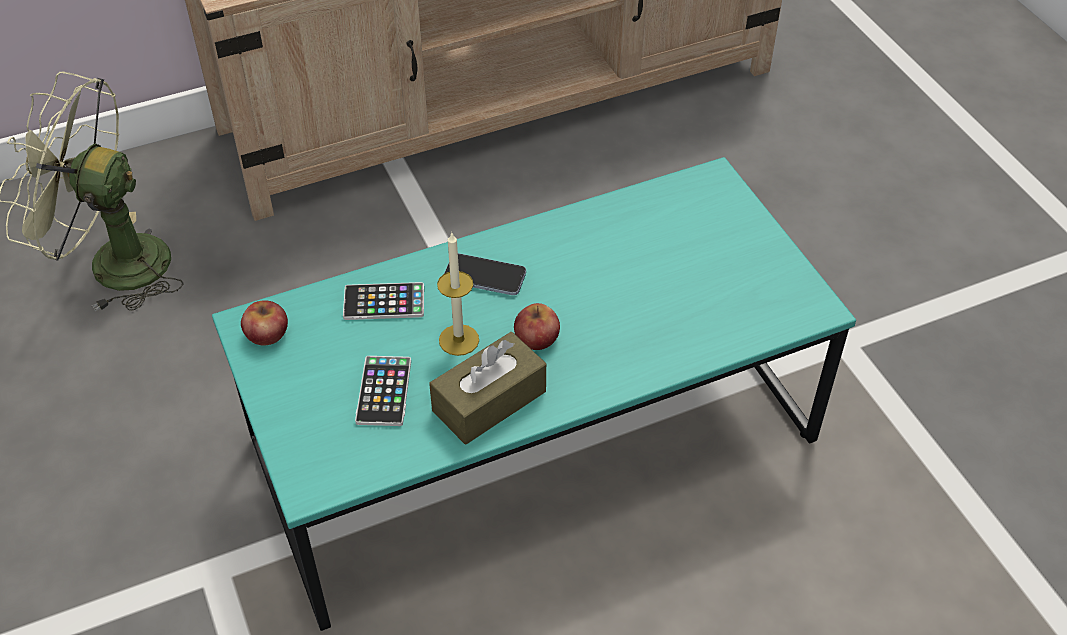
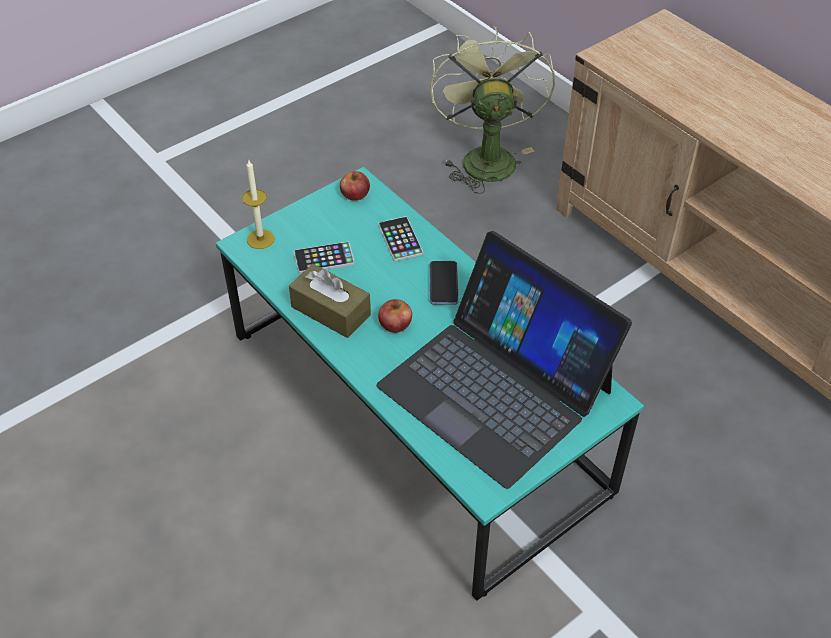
camera: 75 degrees right, 0 degrees up
(459, 340) = (379, 284): candle -> candle (260, 239)
(669, 266) = (496, 387): none -> laptop

